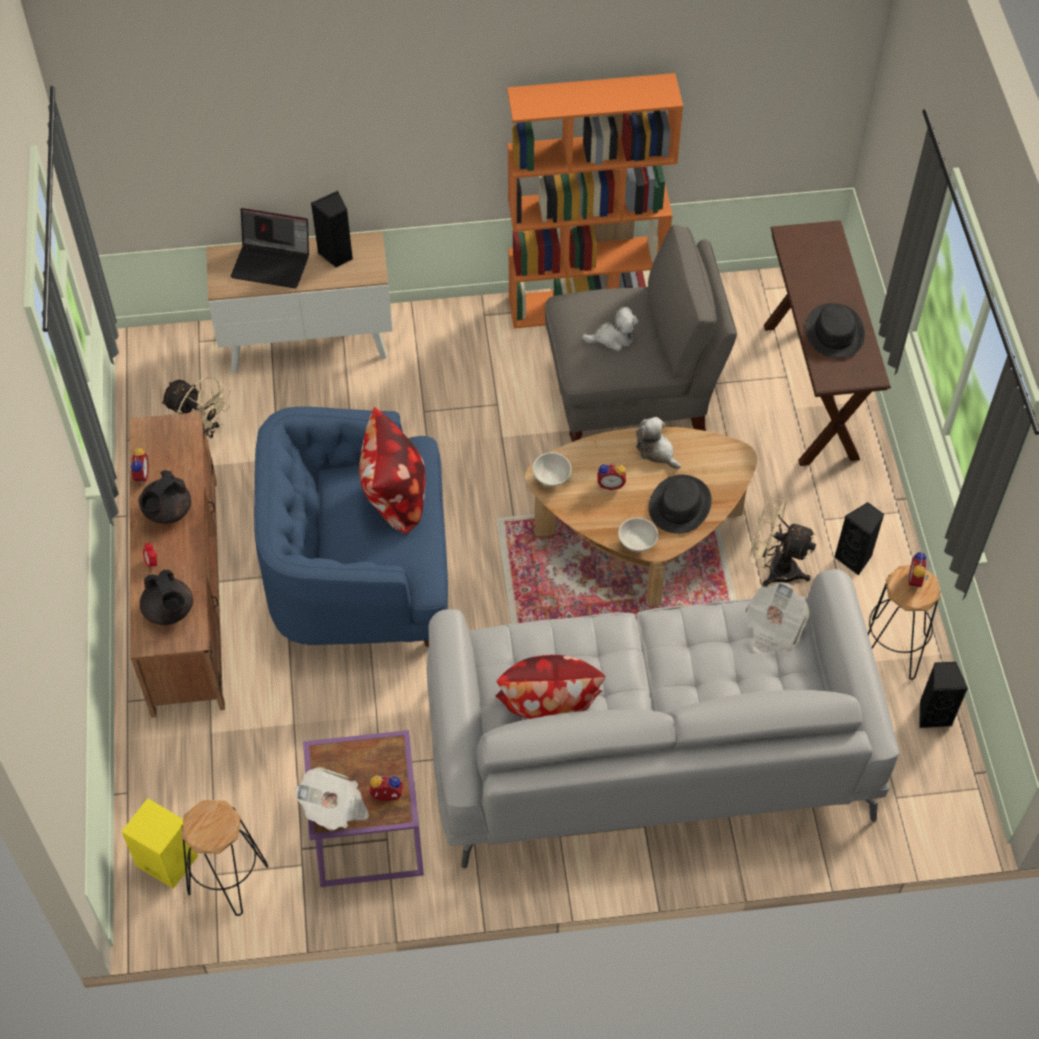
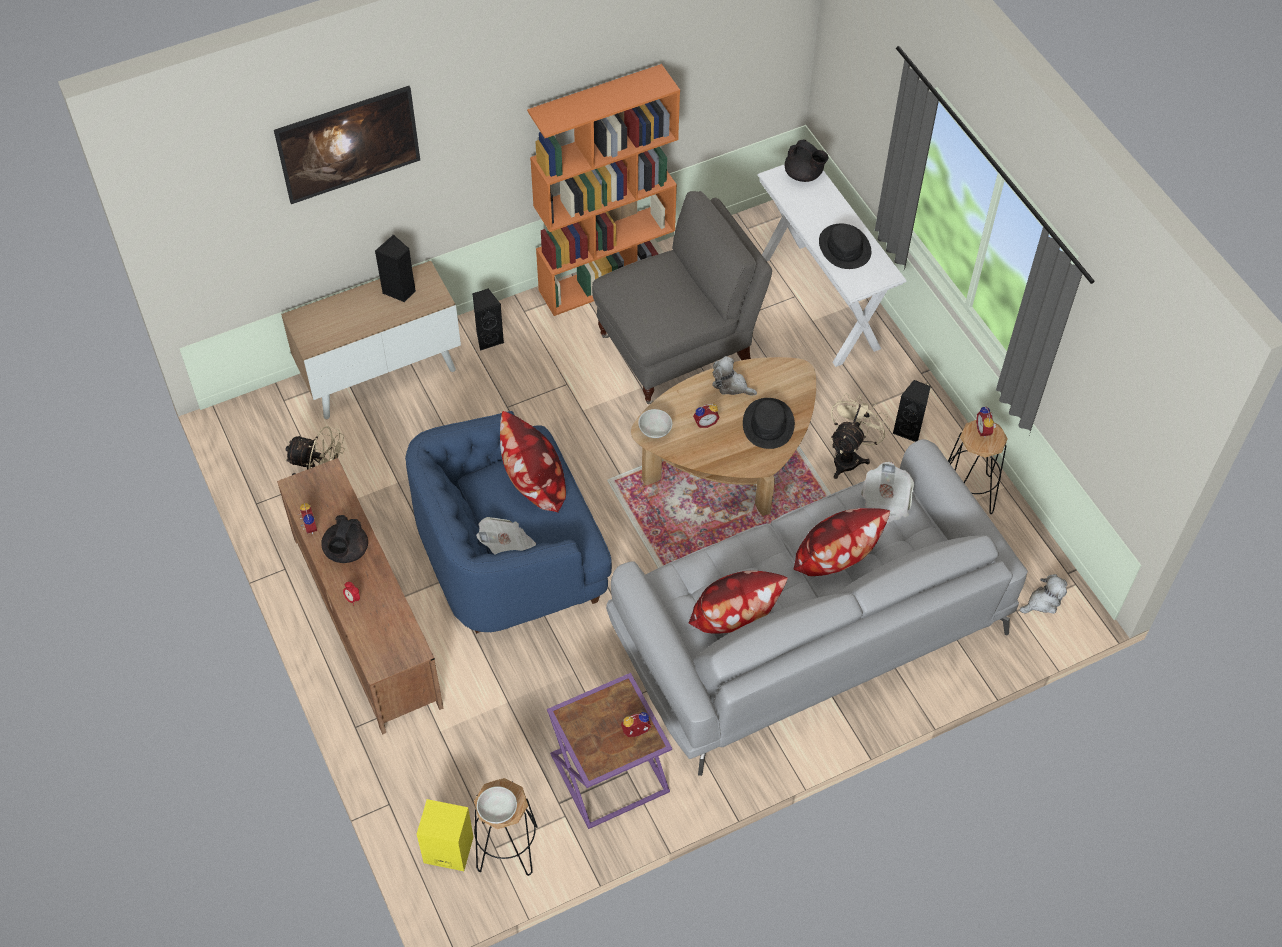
camera: 20 degrees left, 0 degrees up
(169, 611) = (386, 635): black teapot -> black teapot (804, 175)
(273, 263) = (347, 312): laptop -> none
(297, 98) = (352, 162): none -> picture
(334, 808) = (597, 755): newspaper -> newspaper (507, 546)
(613, 338) = (664, 300): plush toy -> plush toy (1043, 602)
(636, 543) = (746, 465): white bowl -> white bowl (497, 811)
(691, 676) = (837, 560): none -> pillow
(774, 569) = (849, 456): beige fan -> beige fan turned 120 degrees clockwise
(810, 391) = (819, 303): brown console table -> white console table
(933, 714) = (1018, 536): black speaker -> black speaker (488, 338)

